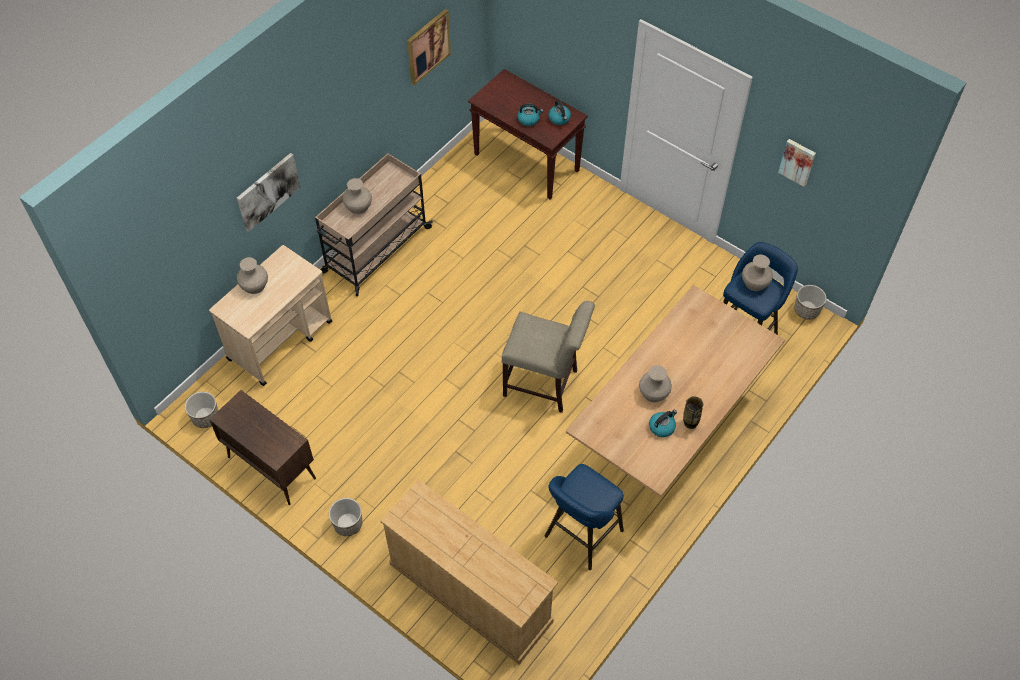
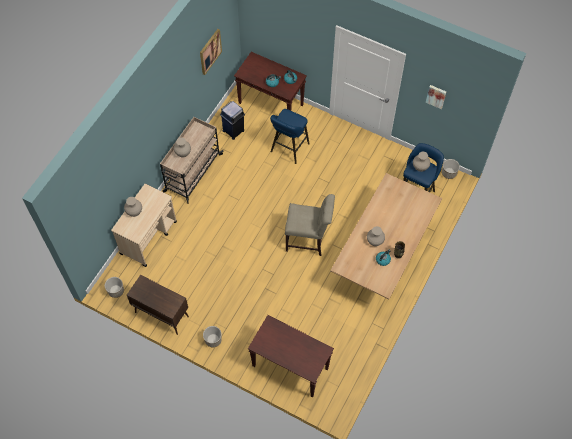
camera: 10 degrees left, 5 degrees up
(268, 191) = (136, 157): picture -> none
(457, 194) = (233, 130): none -> blue trash can
(469, 592) = (289, 367): beige dresser -> brown console table
(581, 536) = (345, 326): blue stool -> blue stool (288, 149)

